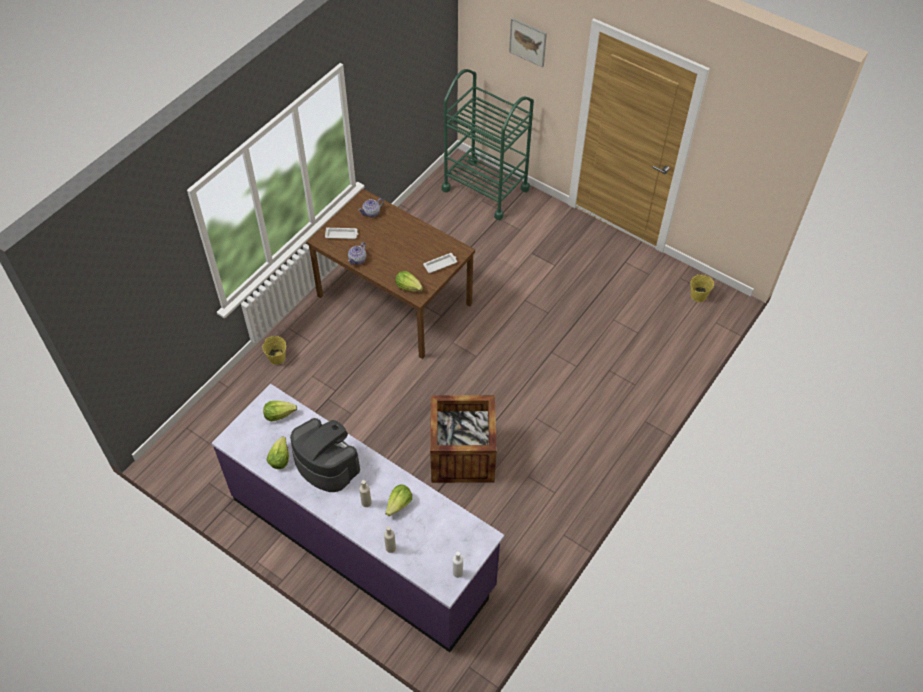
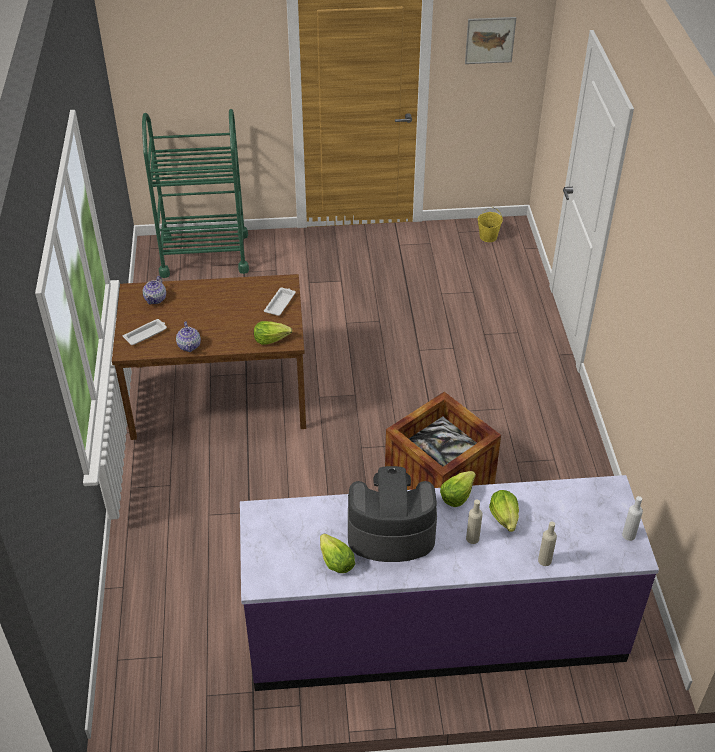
camera: 40 degrees left, 10 degrees down
(277, 357) = (149, 523): yellow bucket -> none
(279, 414) = (285, 522): lettuce -> lettuce (457, 495)
(528, 42) = (208, 47): picture -> picture (490, 40)

